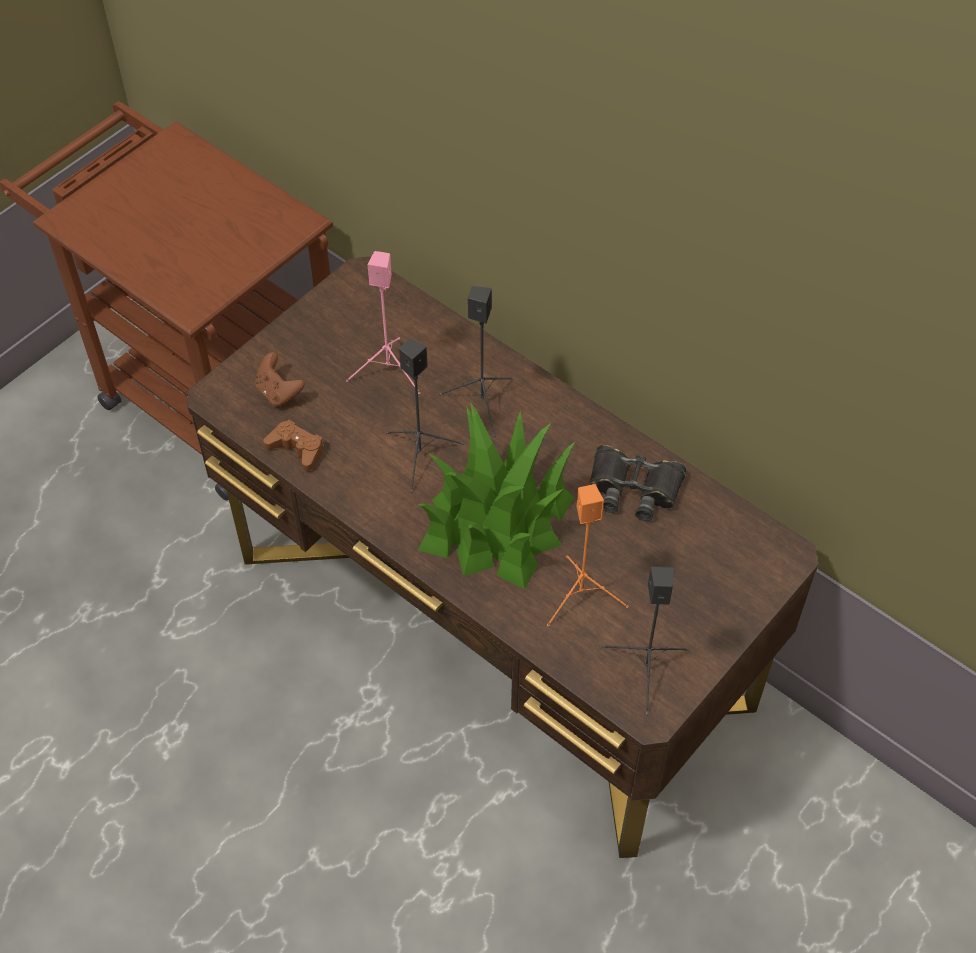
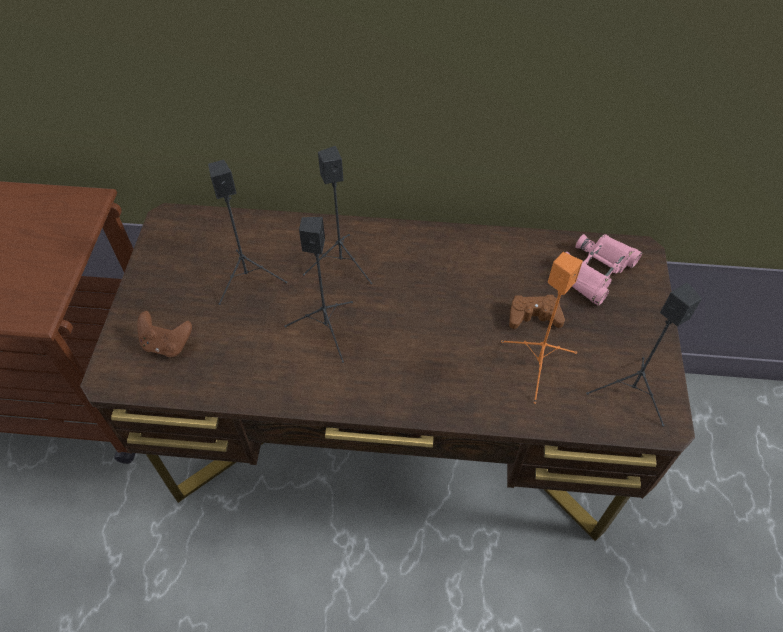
camera: 35 degrees left, 0 degrees up
(297, 449) = (218, 381): brown game controller -> brown game controller (533, 316)
(389, 370) = (248, 278): pink speaker -> black speaker
(496, 520) = (427, 345): potted plant -> none
(634, 488) = (502, 264): black binoculars -> none
(722, 546) = (596, 271): none -> pink binoculars

